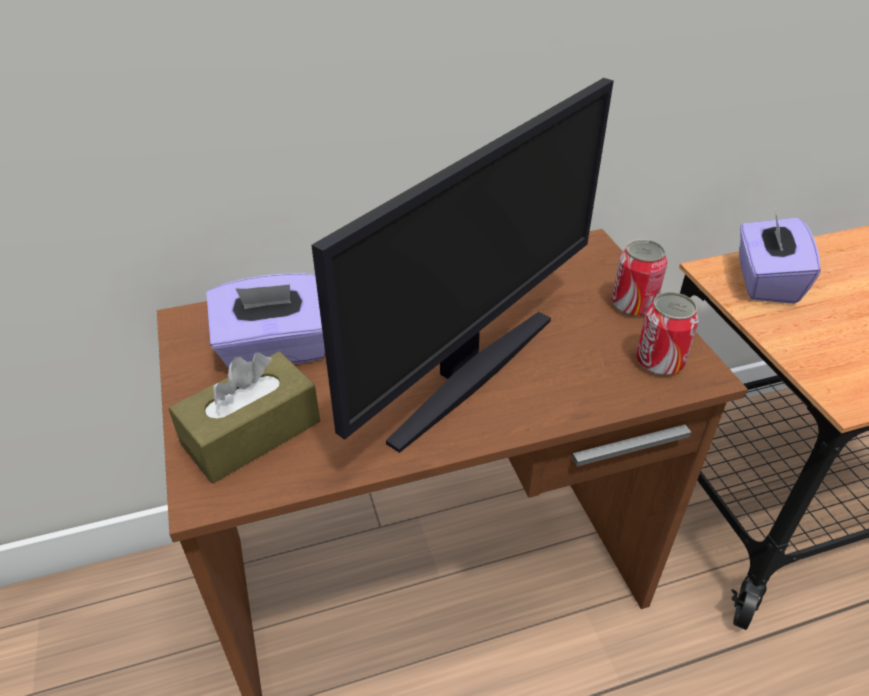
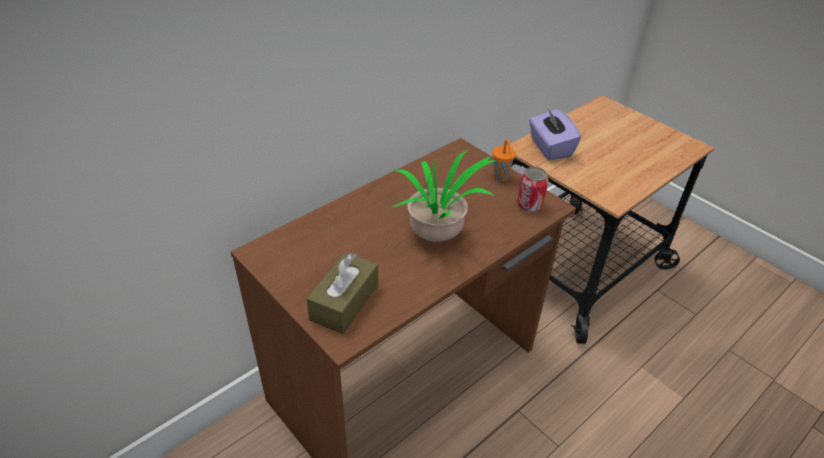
camera: 25 degrees left, 0 degrees up
(276, 350) = (324, 254): purple tissue box -> none
(469, 373) = (439, 237): monitor -> potted plant
(633, 305) = (500, 178): can -> orange cup

